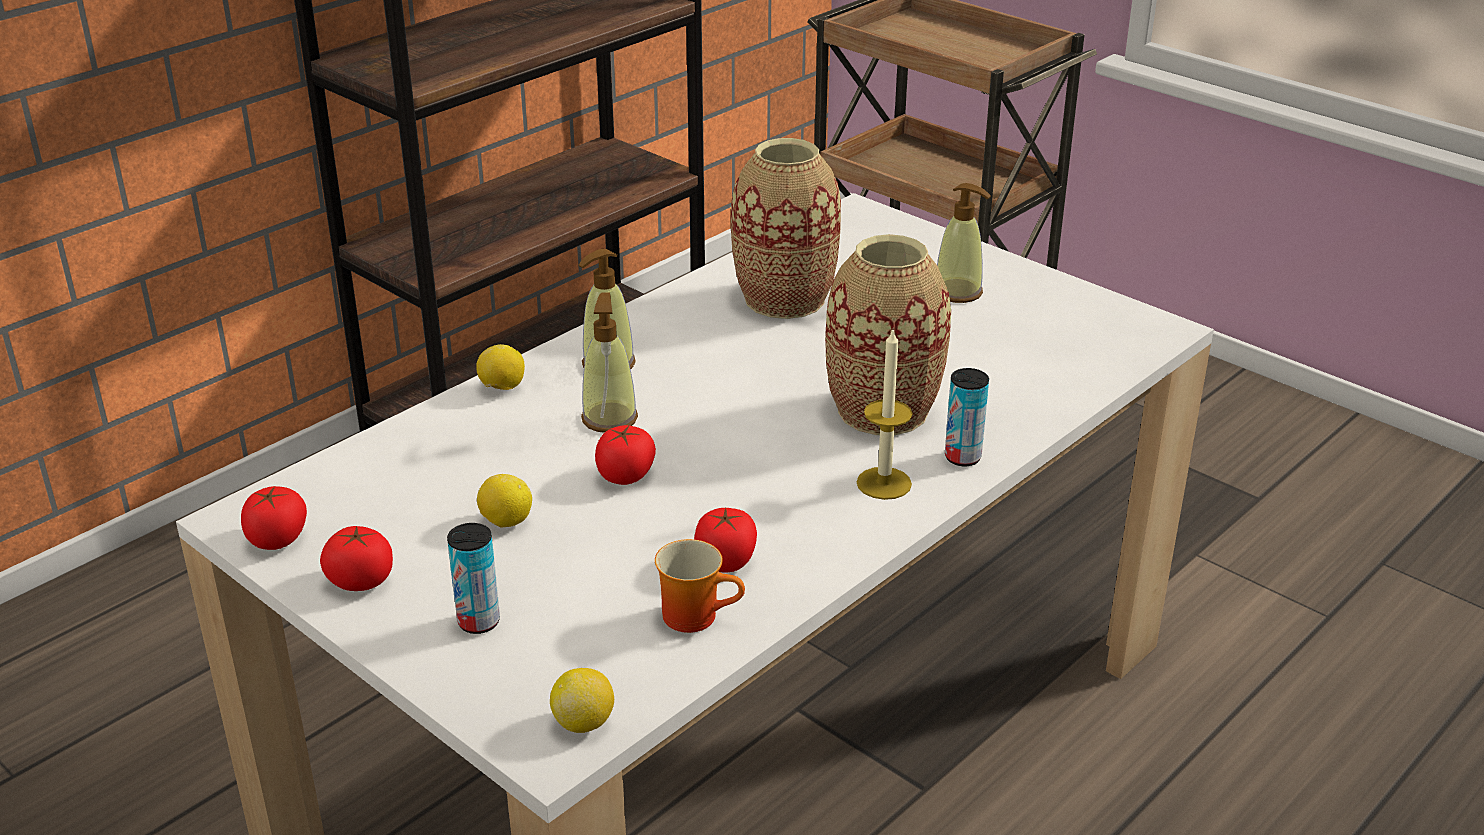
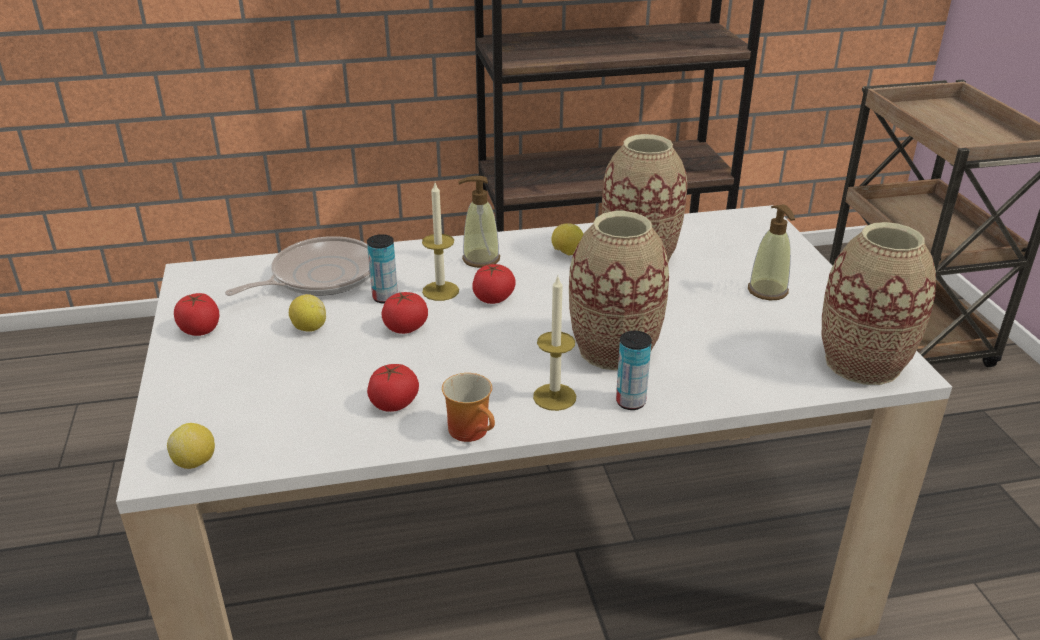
camera: 35 degrees right, 0 degrees up
(277, 539) = (194, 291): tomato -> tomato (493, 298)
(430, 457) = (319, 277): none -> frying pan
(479, 622) = (223, 378): can -> can (385, 297)
(502, 388) = (405, 252): lemon -> lemon (567, 253)
(609, 418) = (440, 291): soap dispenser -> candle
(697, 614) = (336, 428): mug -> mug (473, 431)
(1121, 335) = (862, 363): none -> vase

